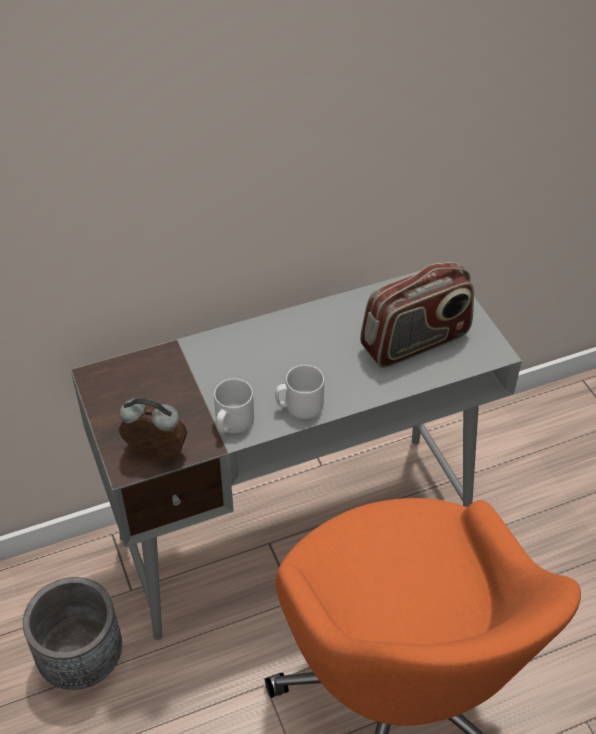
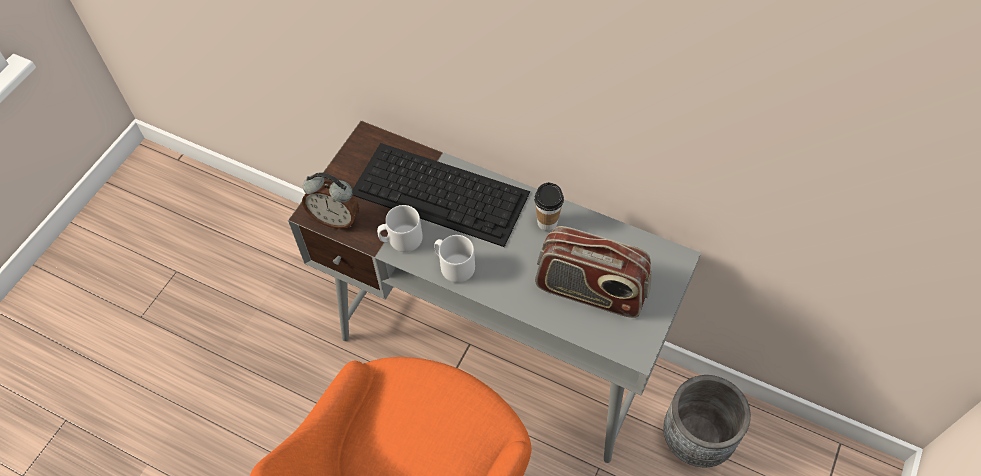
camera: 50 degrees right, 10 degrees up
(82, 659) = (295, 312): grey planter -> grey planter (696, 438)
(155, 453) = (336, 219): alarm clock -> alarm clock turned 135 degrees clockwise
(218, 367) = (442, 193): none -> keyboard
(324, 324) = (547, 222): none -> cup

